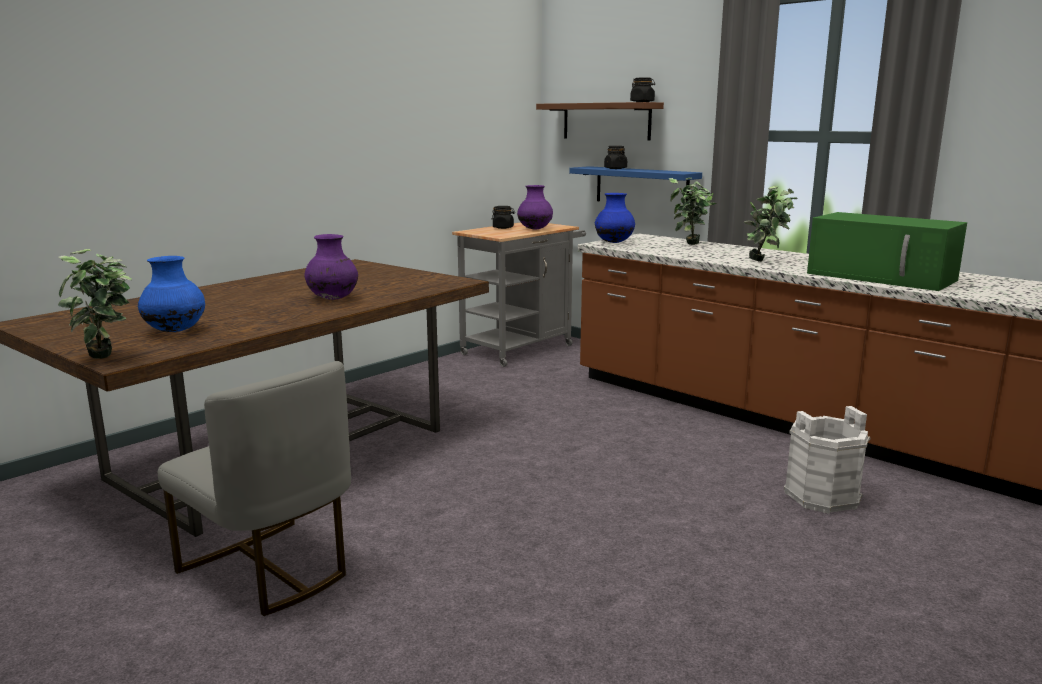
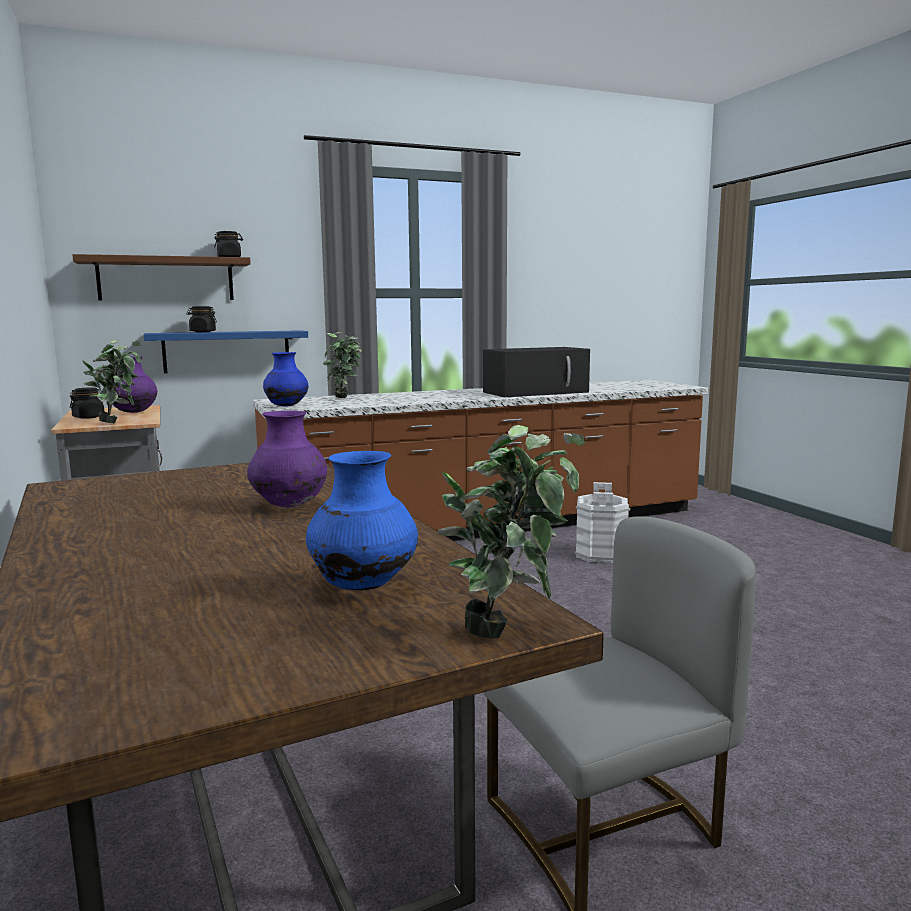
camera: 65 degrees left, 5 degrees down
(766, 261) = (447, 396): potted plant -> potted plant (118, 422)
(883, 277) = (537, 392): green microwave -> black microwave

